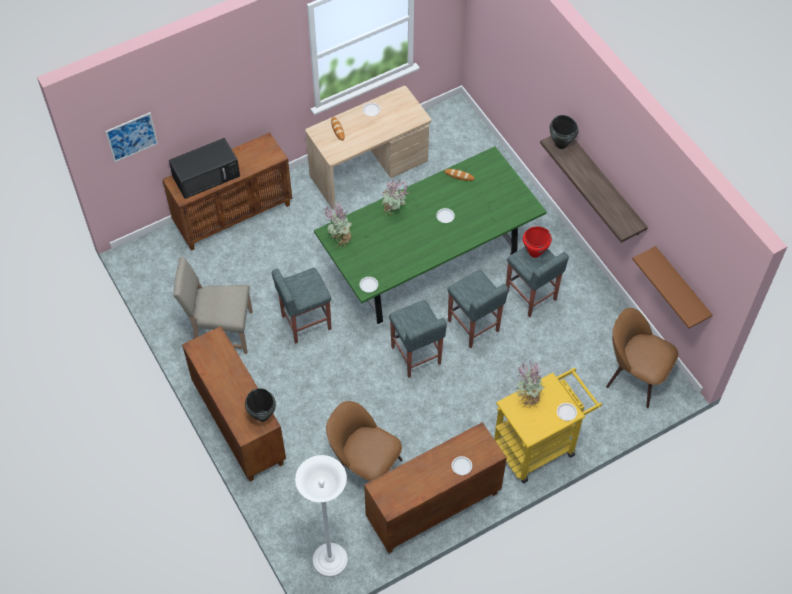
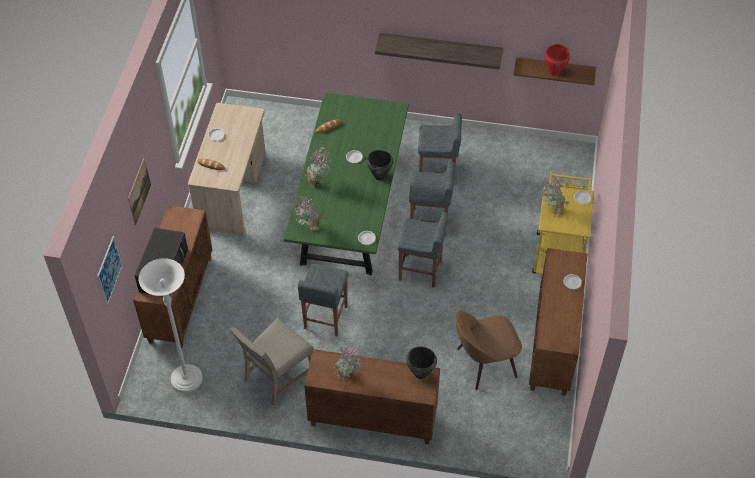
camera: 50 degrees left, 5 degrees down
(216, 367) = (348, 376): none -> potted plant
(220, 98) = (139, 191): none -> picture
(330, 561) = (540, 436): white floor lamp -> white floor lamp (187, 379)
(534, 253) = (431, 134): red cooking pot -> red cooking pot (554, 72)
(561, 144) = (390, 43): black cooking pot -> black cooking pot (379, 176)
(635, 376) = (553, 165): brown chair -> none

